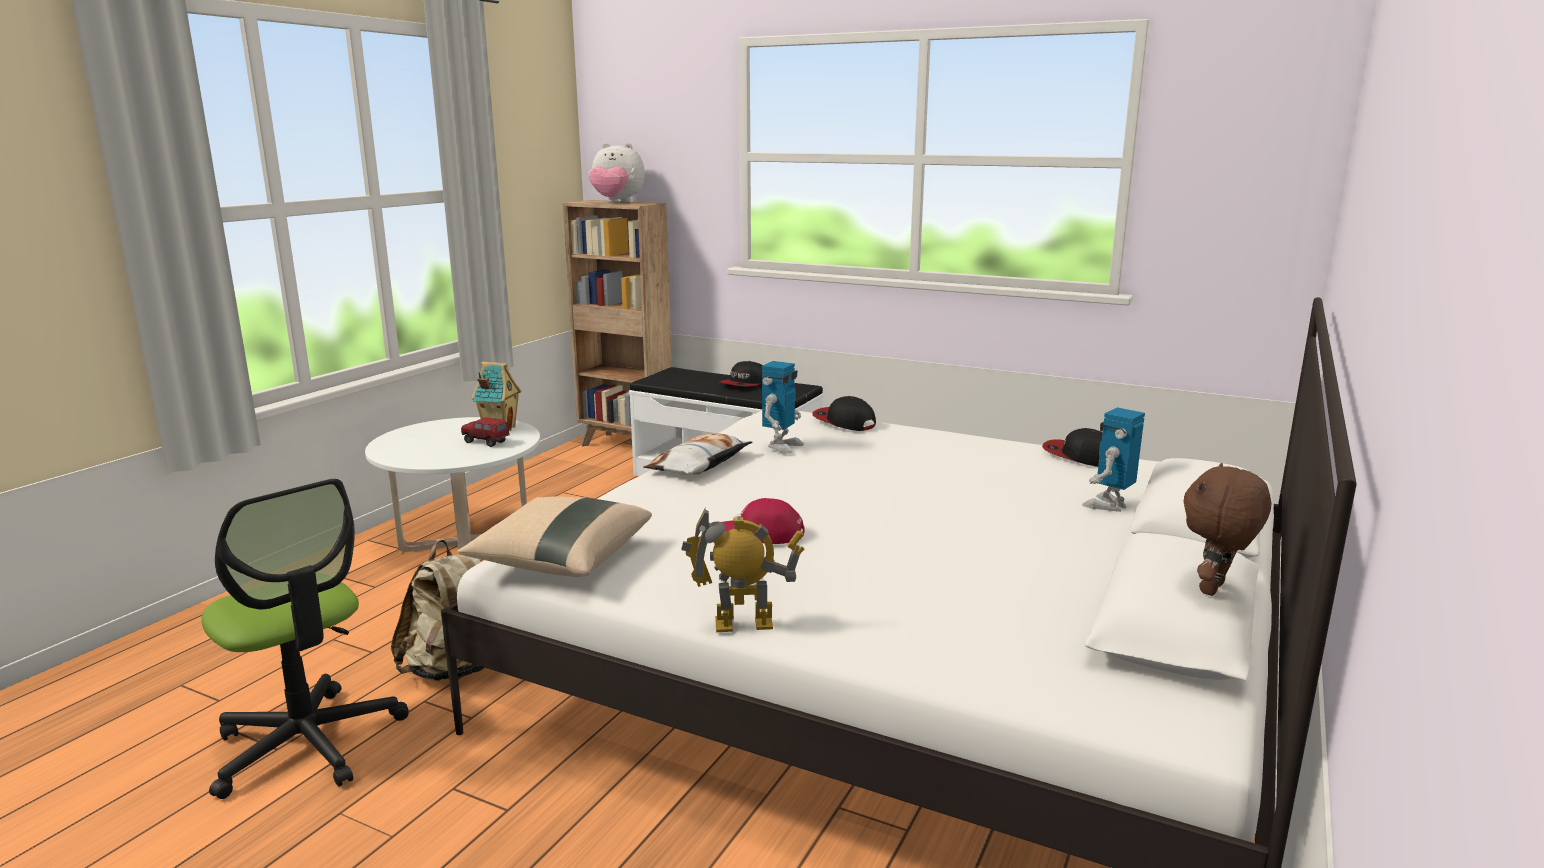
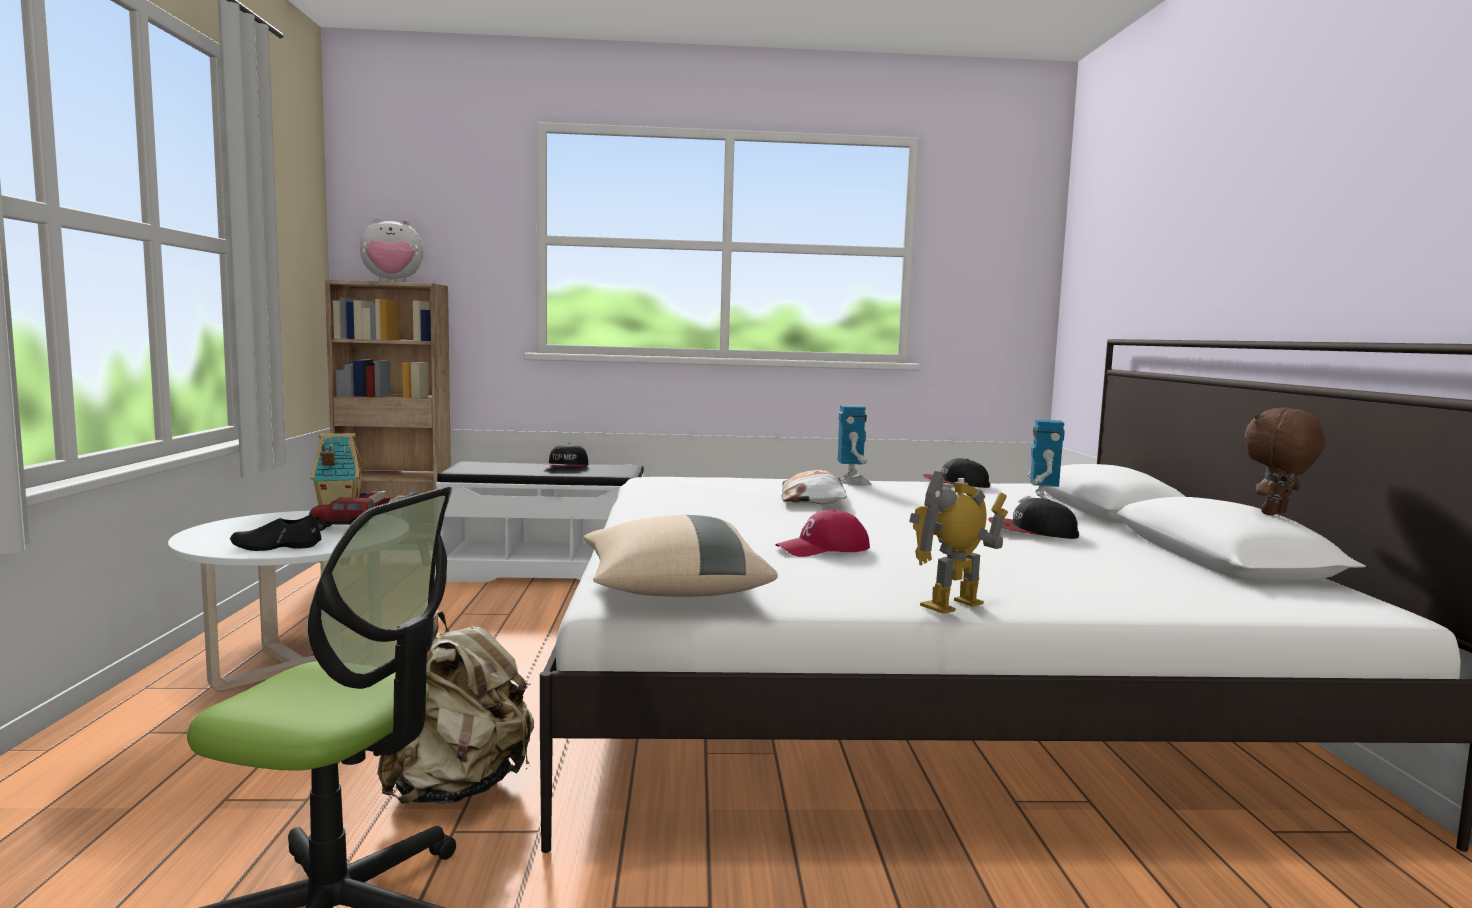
camera: 30 degrees left, 10 degrees down
(422, 456) = (276, 547): none -> black shoe
(699, 464) = (659, 513): pillow -> pillow (813, 498)
(782, 446) = (716, 494): toy robot -> toy robot (853, 482)
(843, 422) = (732, 478): cap -> cap (1032, 532)
(1214, 589) = (1276, 514): brown plush toy -> brown plush toy turned 45 degrees clockwise

